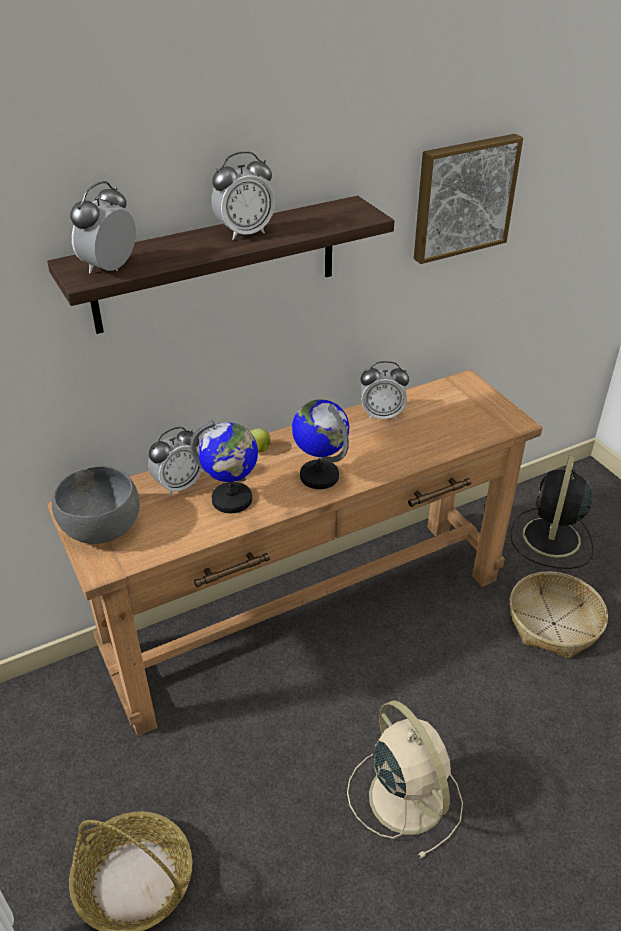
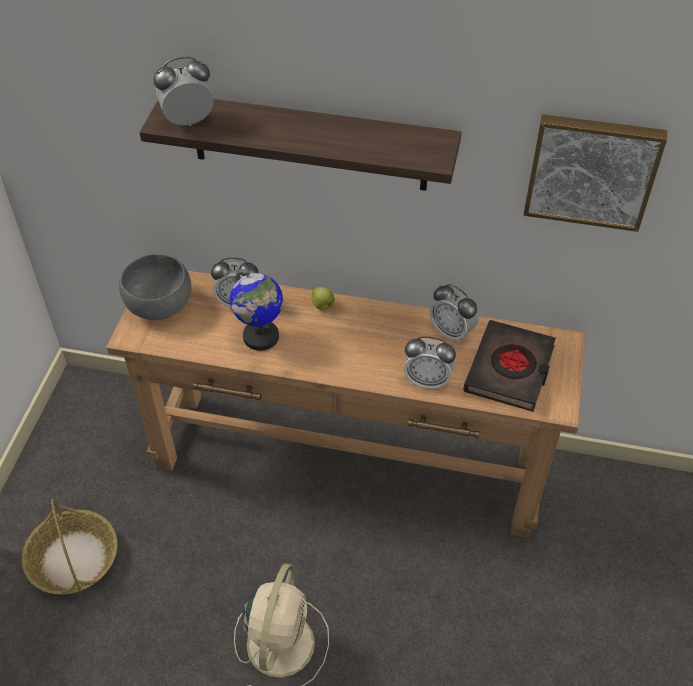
camera: 40 degrees right, 10 degrees up
(244, 233) = (318, 131): alarm clock -> alarm clock (427, 380)
(319, 476) = (342, 356): globe -> none
(454, 417) = (510, 370): none -> black book
(551, 539) = (622, 536): black fan -> none
(554, 623) = (538, 607): basket -> none

